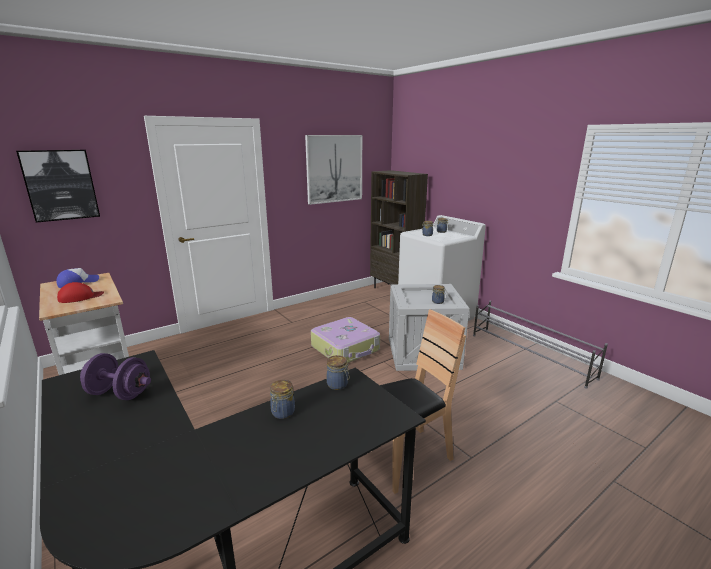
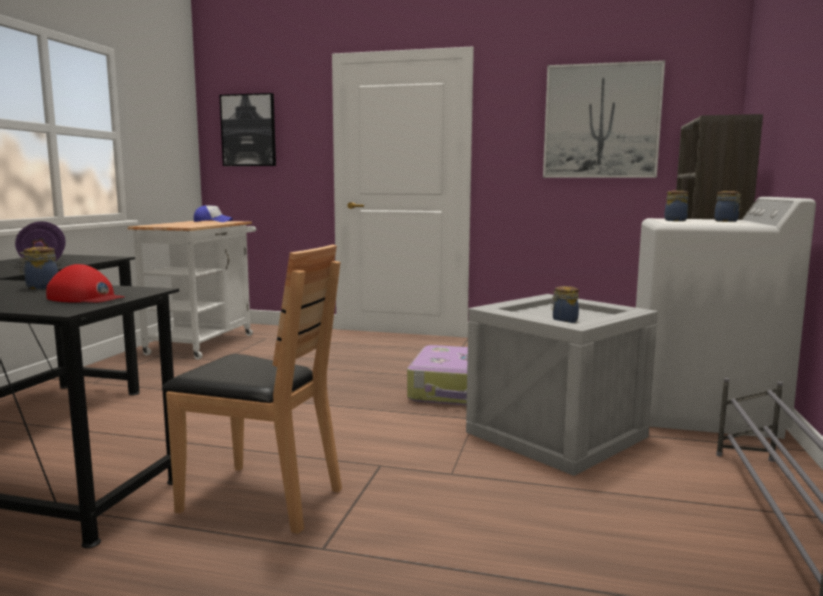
camera: 50 degrees right, 10 degrees down
(80, 297) = (182, 224): red cap -> red cap (86, 298)
(338, 385) = (123, 289): jar -> none

